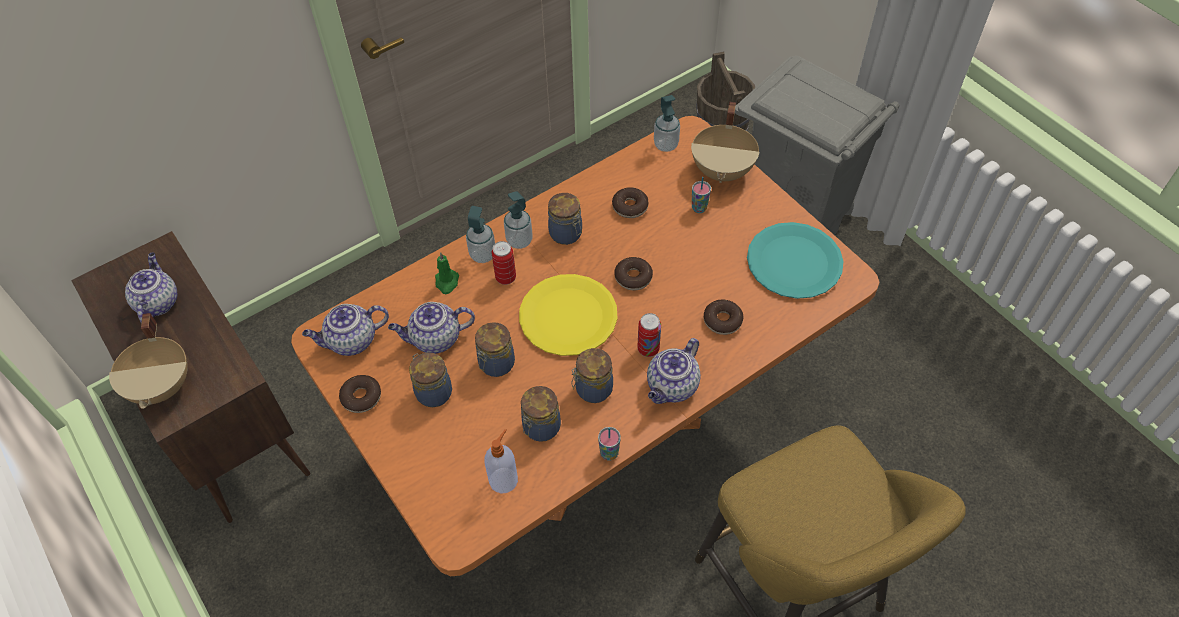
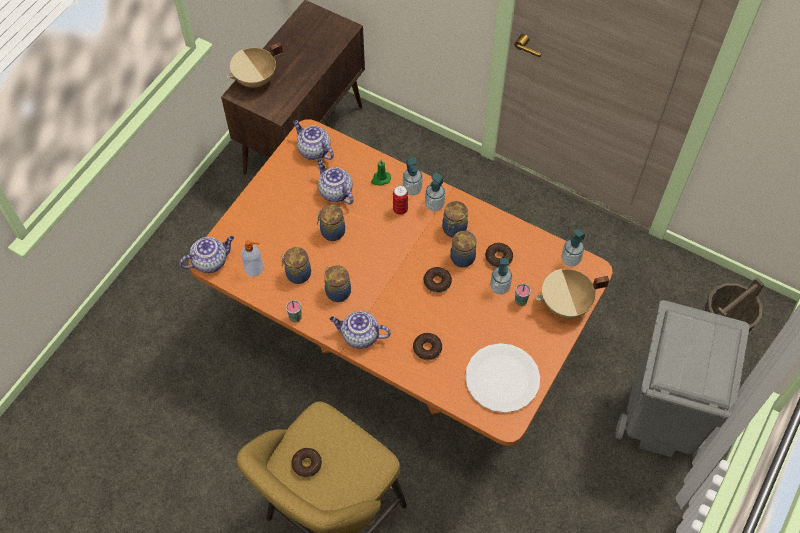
camera: 65 degrees right, 5 degrees up
(157, 302) = (309, 47): teapot -> teapot (210, 261)
(361, 397) = (278, 173): donut -> donut (307, 464)
(433, 392) = (297, 207): jar -> jar (463, 257)
(568, 316) = (387, 257): yellow plate -> none
(648, 349) = (383, 312): can -> none
(670, 220) = (499, 287): none -> soap dispenser
(794, 262) = (502, 379): turquoise plate -> white plate

